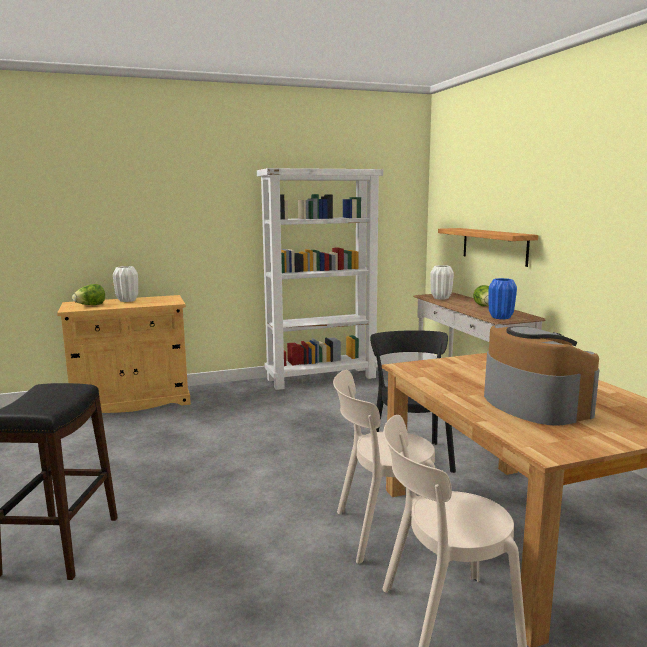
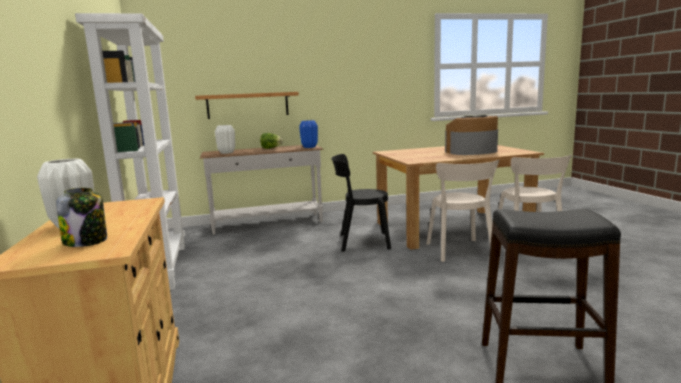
camera: 85 degrees left, 0 degrees up
(90, 305) = (86, 241): lettuce -> jar

